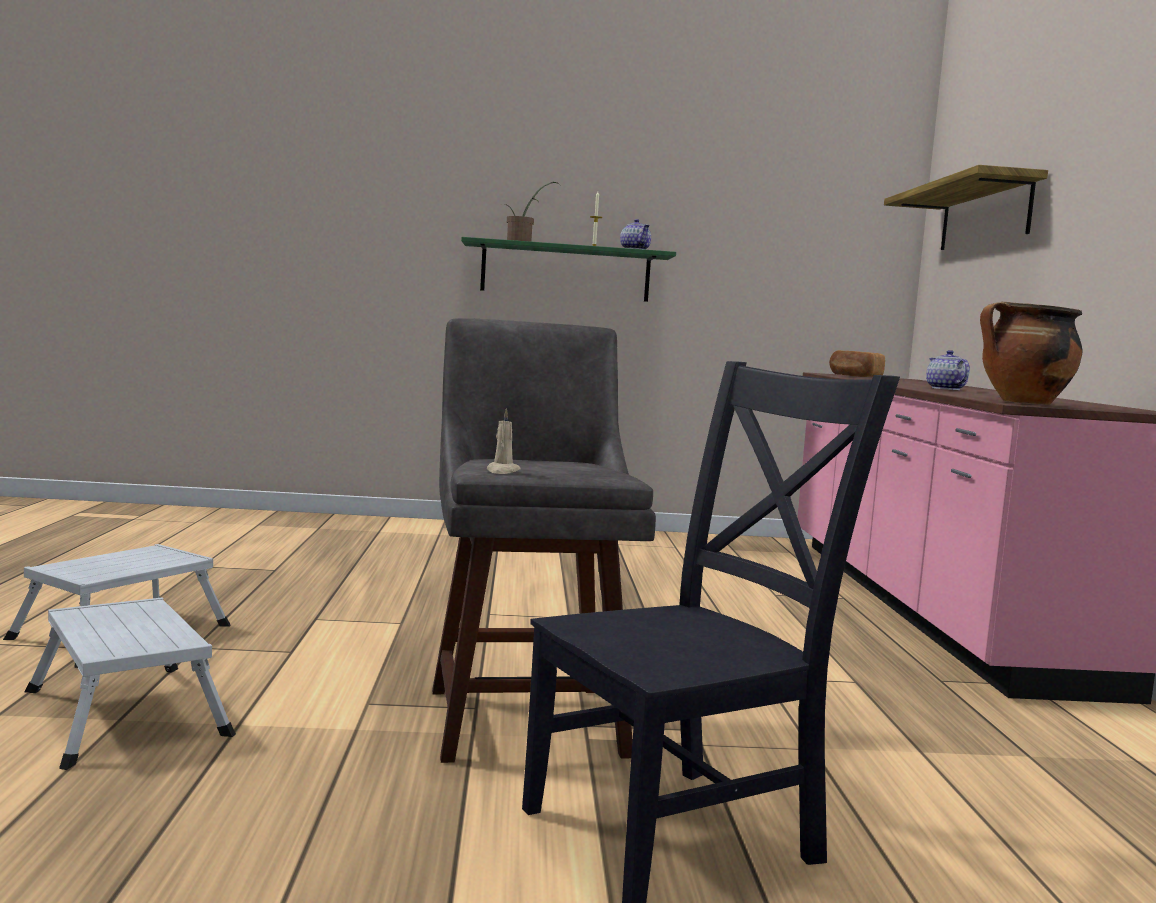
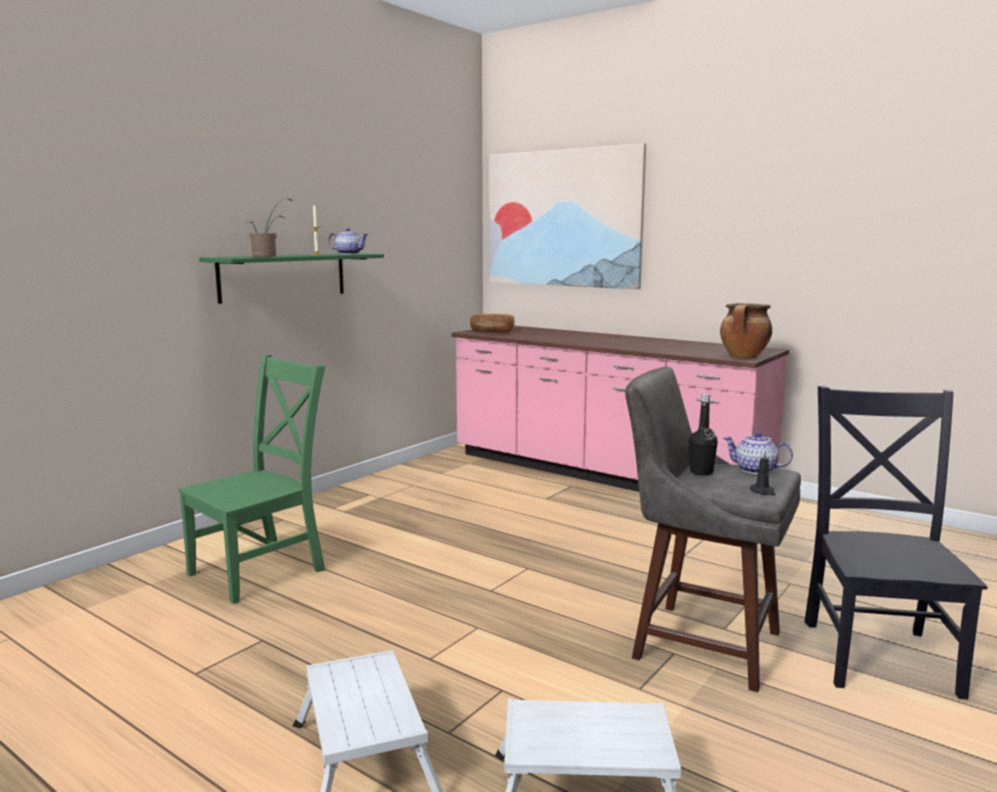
camera: 50 degrees left, 5 degrees up
(392, 545) = (262, 570): none -> green chair
(502, 471) = (763, 491): beige candle -> black candle
(541, 460) = (701, 472): none -> black bottle
(945, 389) = (623, 343): teapot -> teapot (756, 470)
(984, 215) = (563, 218): shelf -> picture

